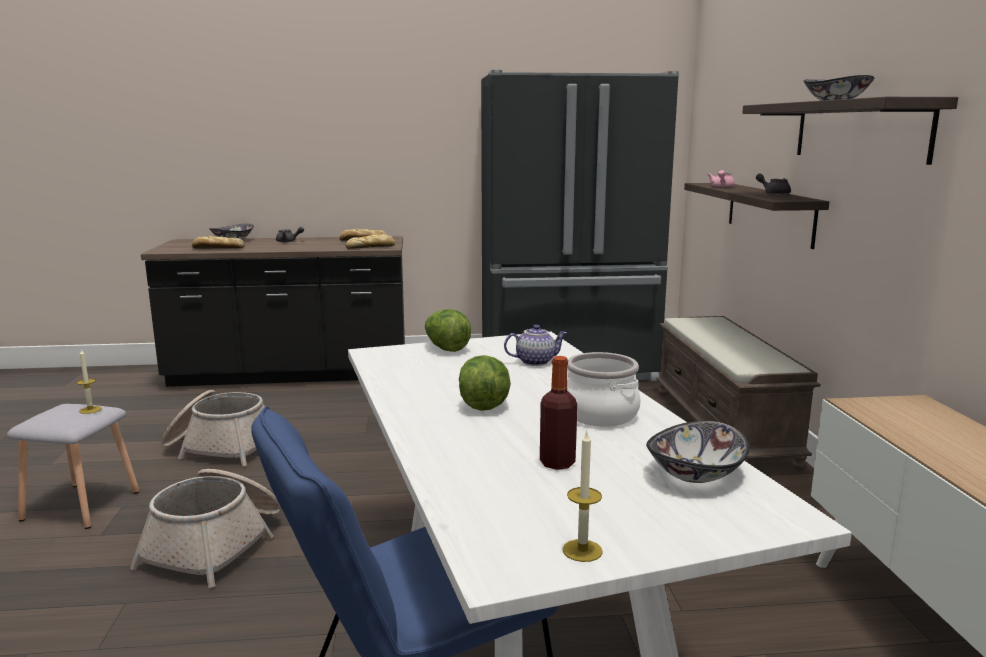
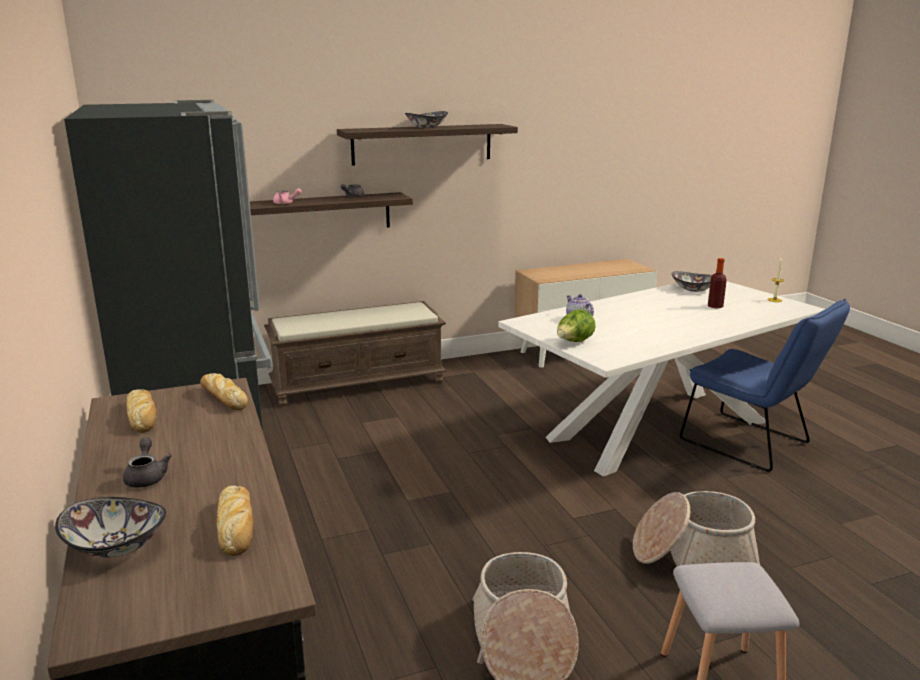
camera: 105 degrees left, 5 degrees up
(90, 410) = (712, 572): candle -> none
(484, 404) = (665, 323): lettuce -> none
(600, 414) = (649, 303): cooking pot -> none

